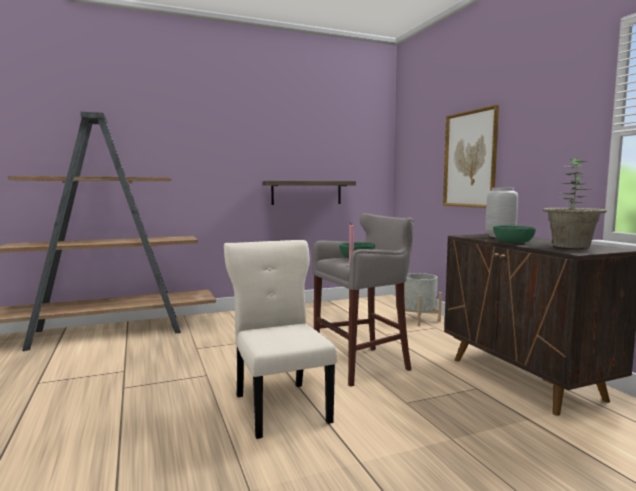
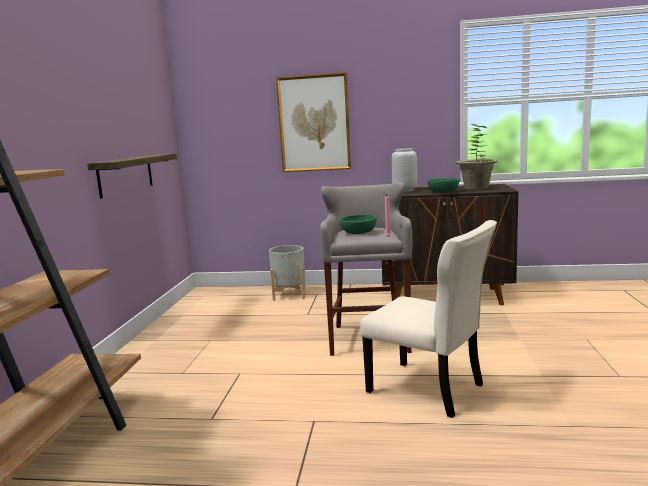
camera: 60 degrees left, 5 degrees up
(280, 406) = (429, 390): beige chair -> beige chair turned 150 degrees counterclockwise

